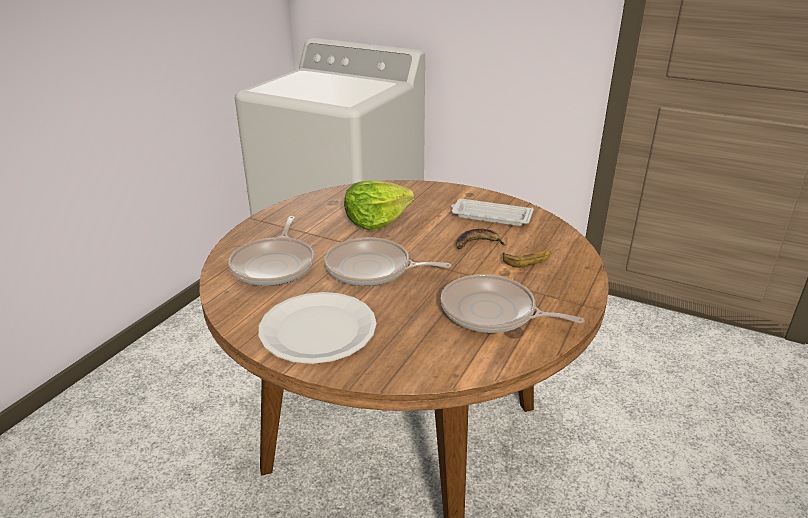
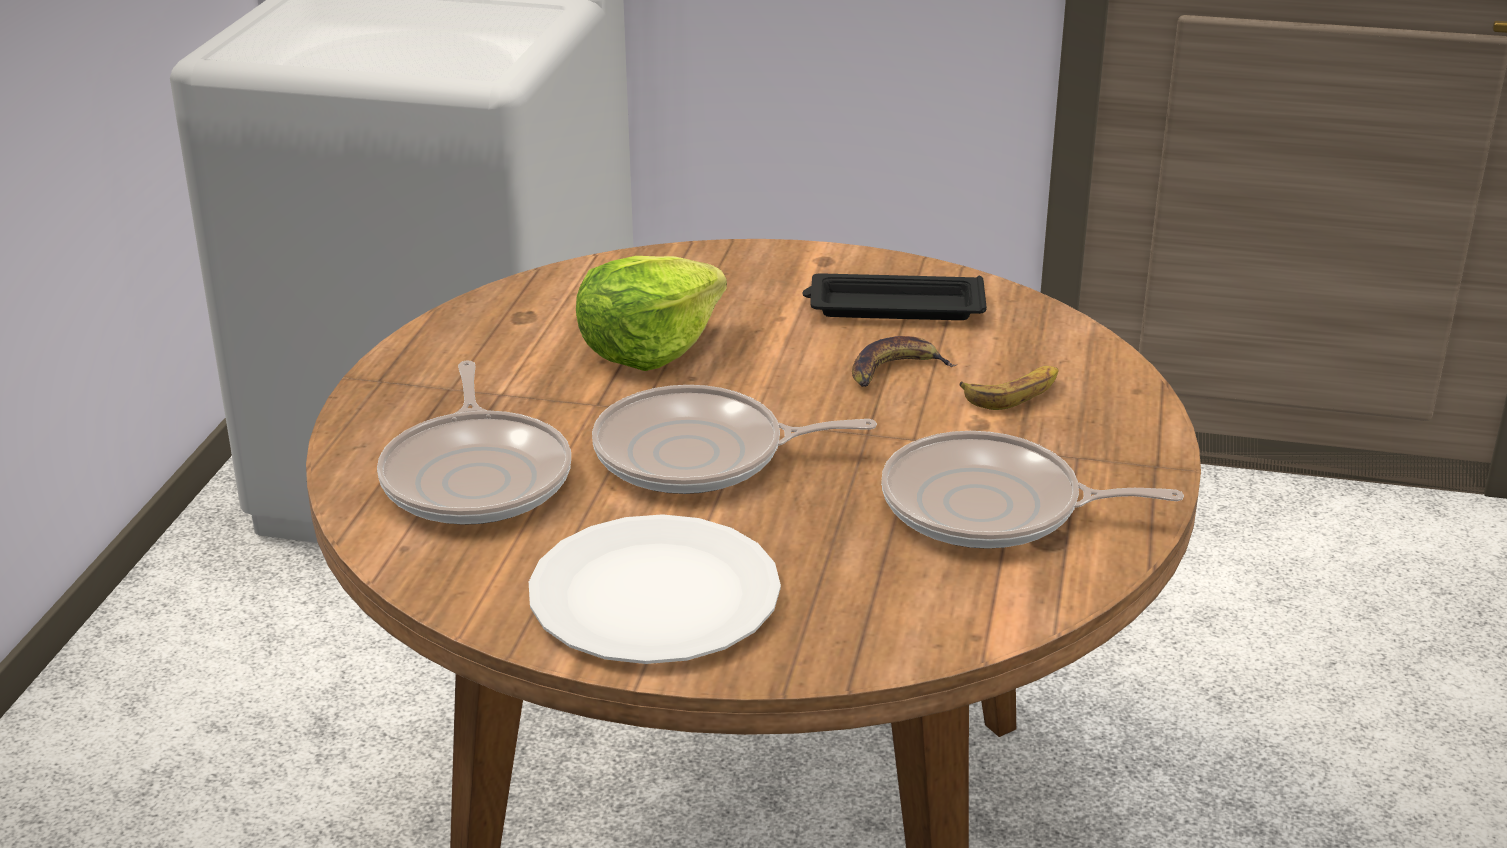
camera: 15 degrees left, 0 degrees up
(490, 216) = (892, 307): white tray -> black tray

